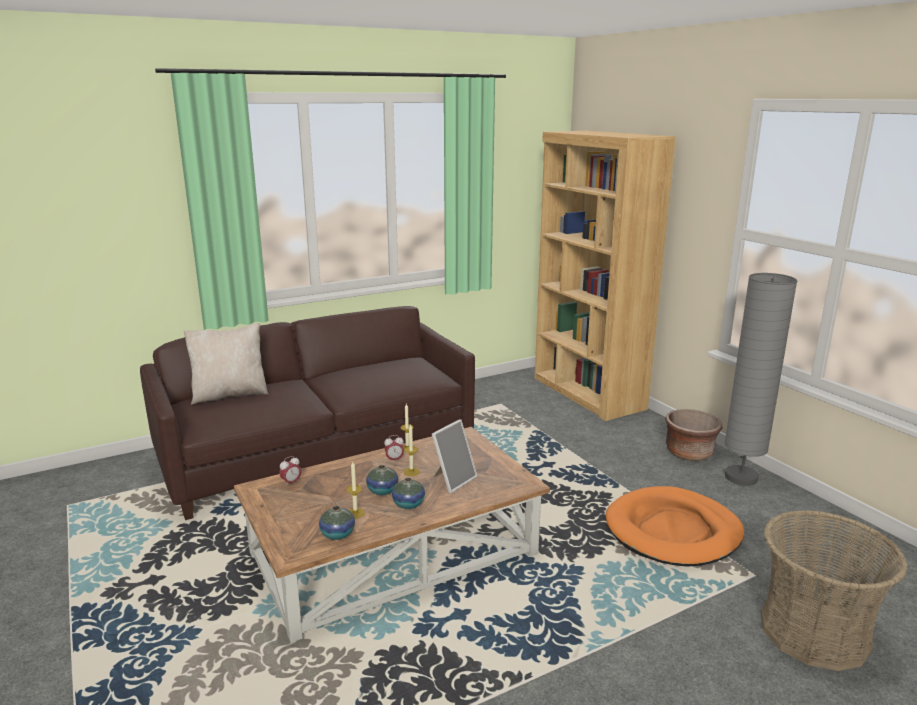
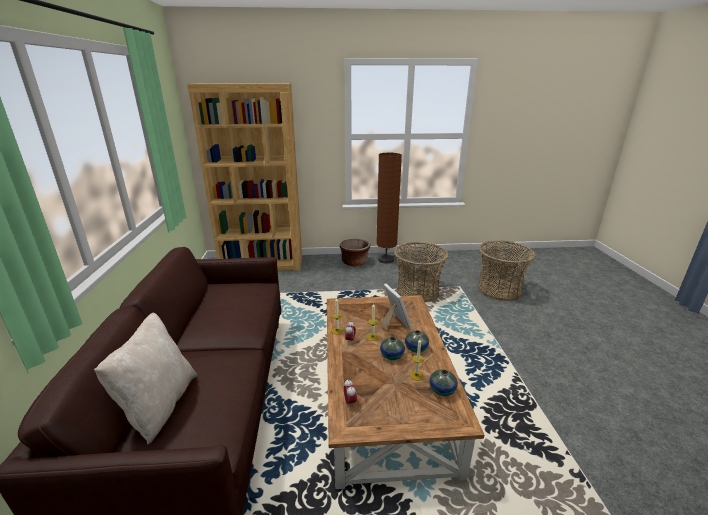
camera: 65 degrees left, 5 degrees up
(673, 531) = (417, 292): orange dog bed -> basket
(741, 477) = (386, 260): grey floor lamp -> brown floor lamp

